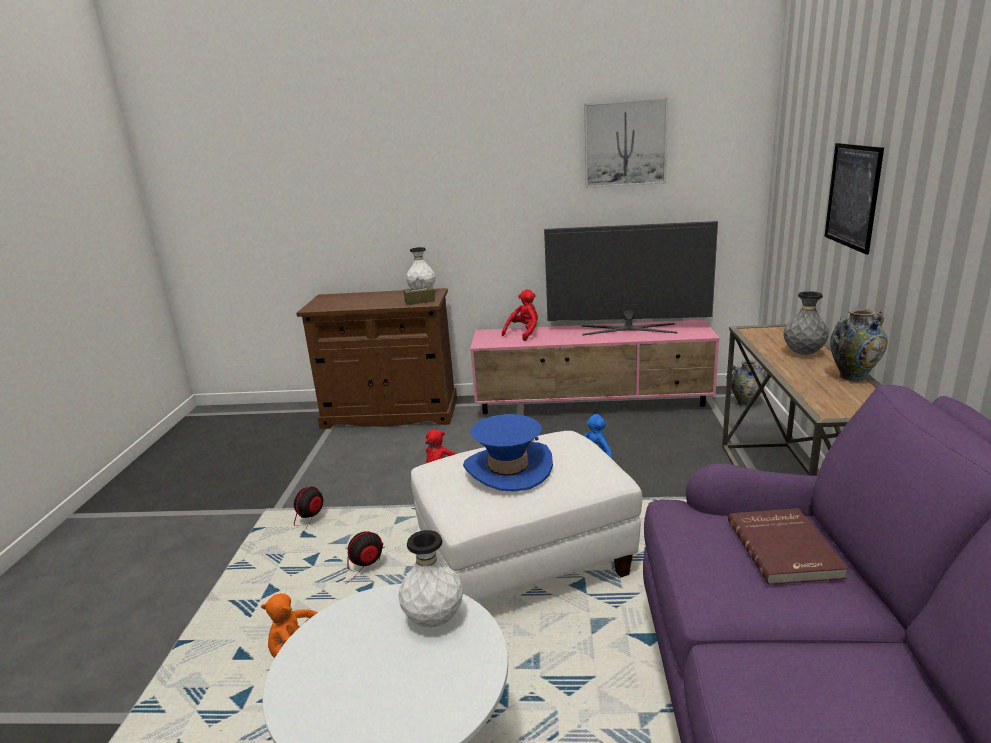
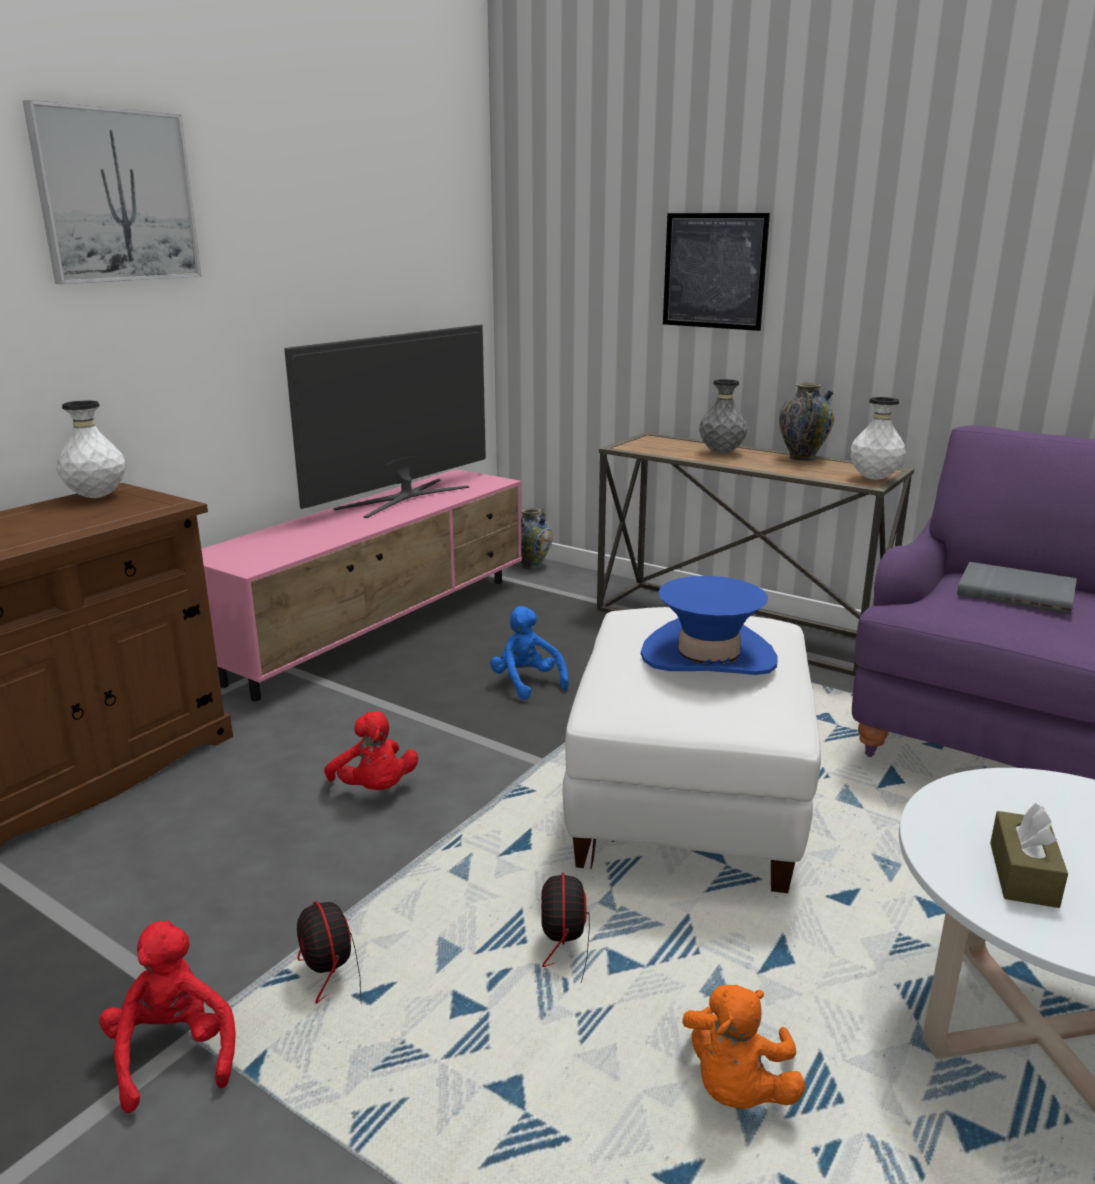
camera: 60 degrees left, 0 degrees up
(419, 301) = (143, 507): brown tissue box -> brown tissue box (1023, 874)
(434, 619) = (1002, 805): white vase -> white vase (874, 479)
(524, 333) = (275, 538): red plush toy -> red plush toy (174, 1053)
(625, 143) = (354, 209): picture -> picture (116, 196)
(785, 548) = (1016, 591): red book -> grey book

